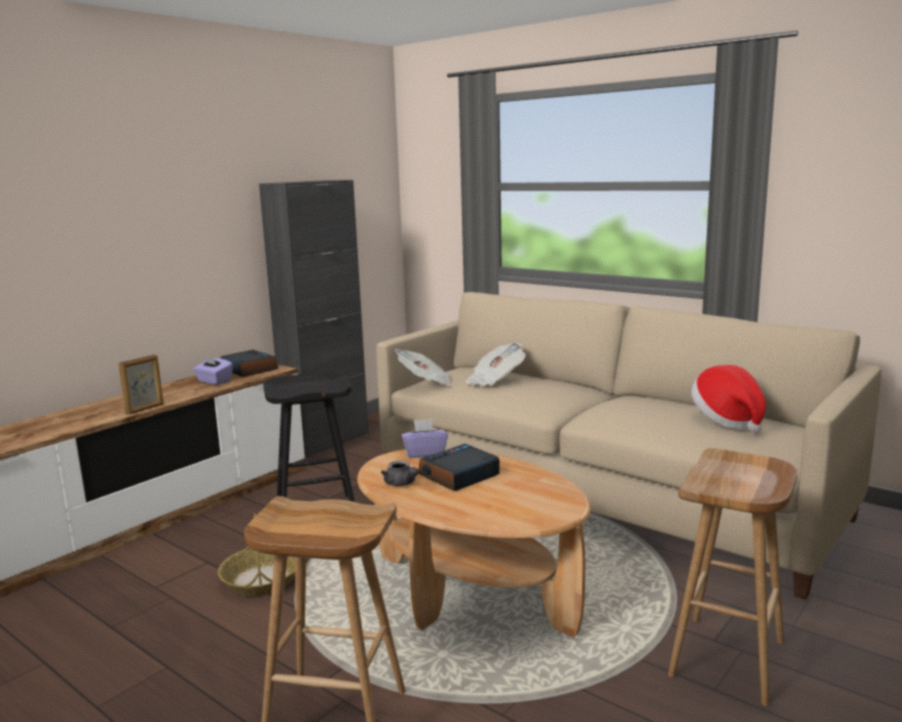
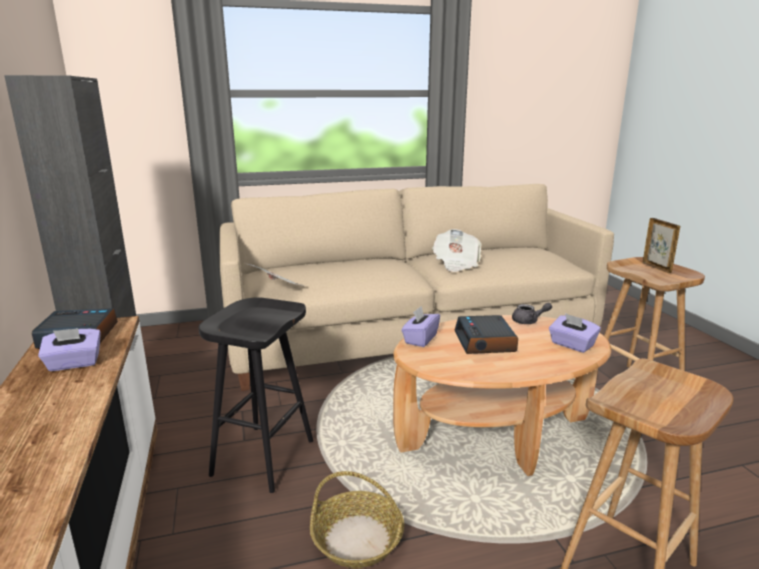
camera: 55 degrees left, 5 degrees up
(145, 409) = (85, 430): picture frame -> picture frame (656, 267)
(401, 484) = (476, 365): grey teapot -> grey teapot (529, 321)
(495, 380) = (331, 270): newspaper -> newspaper (456, 264)
(514, 511) = (571, 345): none -> purple tissue box
(727, 420) = (511, 253): hat -> none

